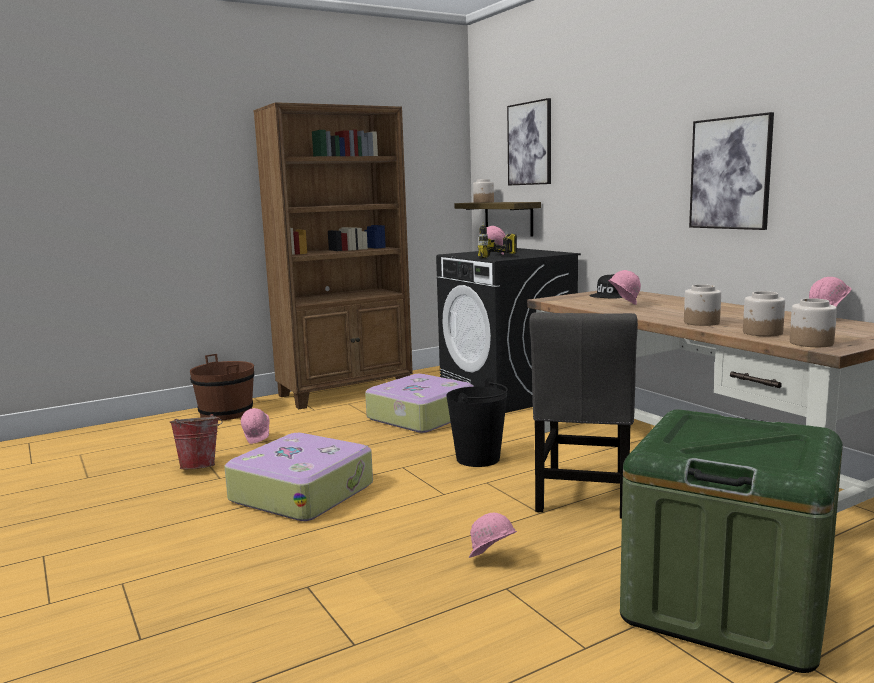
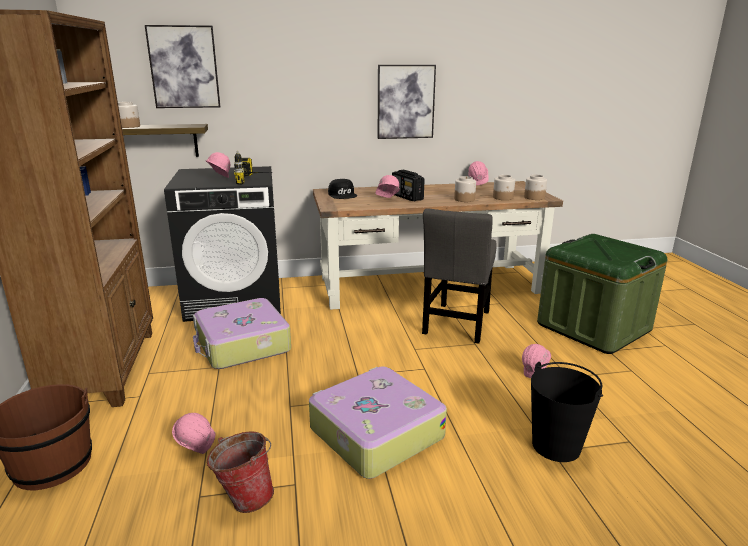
camera: 70 degrees left, 10 degrees up
(478, 459) = (368, 342): black bucket -> black bucket (556, 446)
(583, 495) = (456, 325): grey chair -> grey chair turned 75 degrees clockwise
(654, 308) = (407, 197): none -> radio

